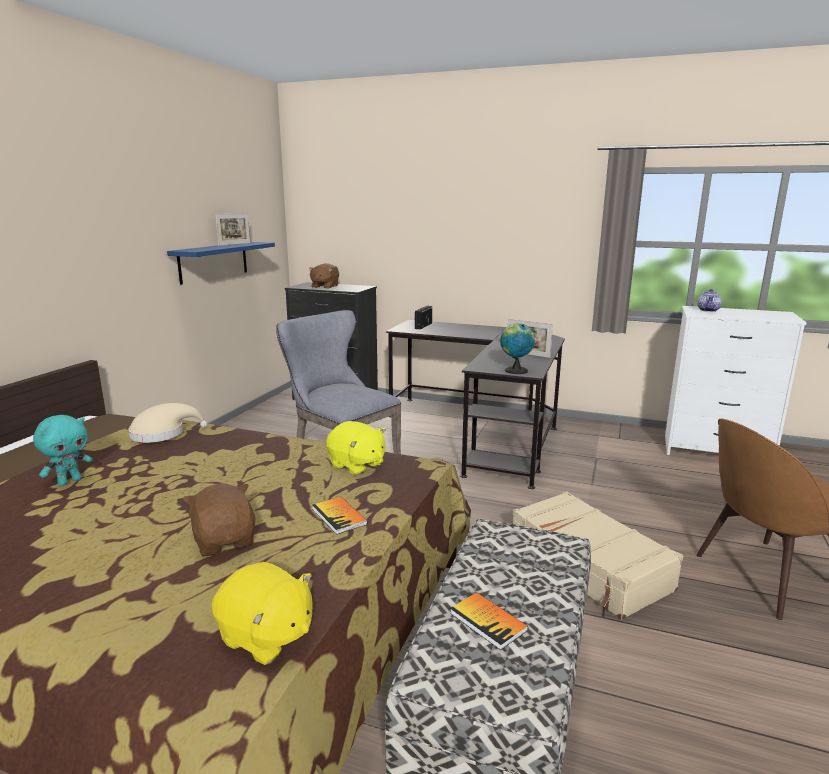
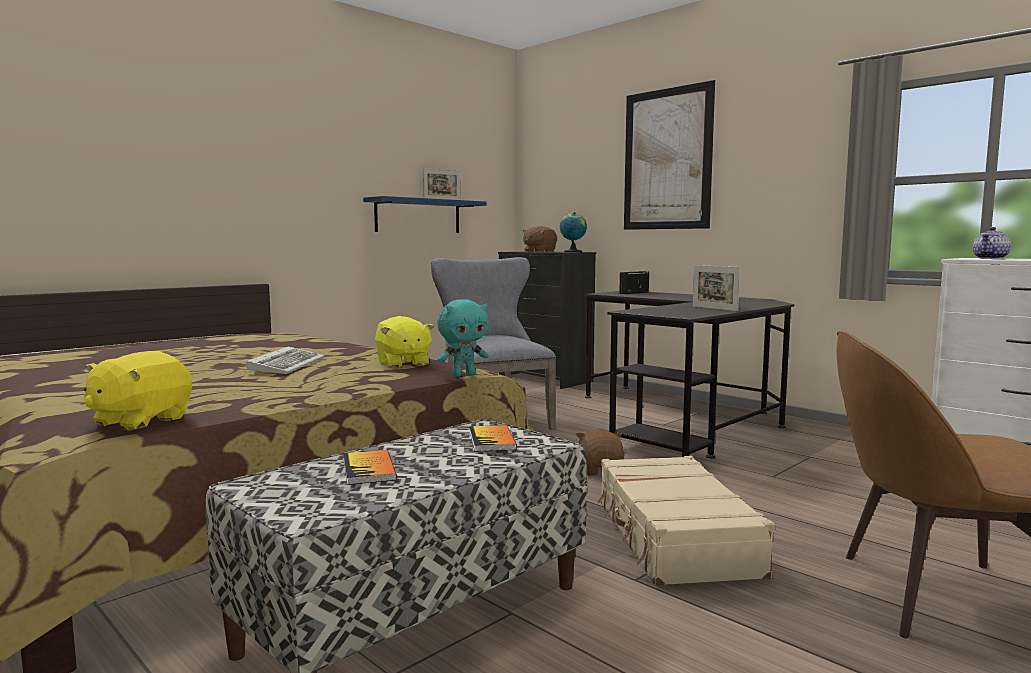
camera: 25 degrees right, 10 degrees down
(69, 481) = (164, 350): turquoise plush toy -> turquoise plush toy (463, 375)
(162, 434) = (276, 338): beige hat -> none
(225, 541) = (209, 382): brown plush toy -> brown plush toy (601, 470)
(256, 490) = (287, 365): none -> keyboard
(266, 637) = (140, 421): yellow plush toy -> yellow plush toy turned 60 degrees clockwise
(339, 516) = (324, 382): book -> book (492, 440)
(442, 209) = (667, 159): none -> picture
(515, 370) = (670, 314): globe -> globe (572, 252)

